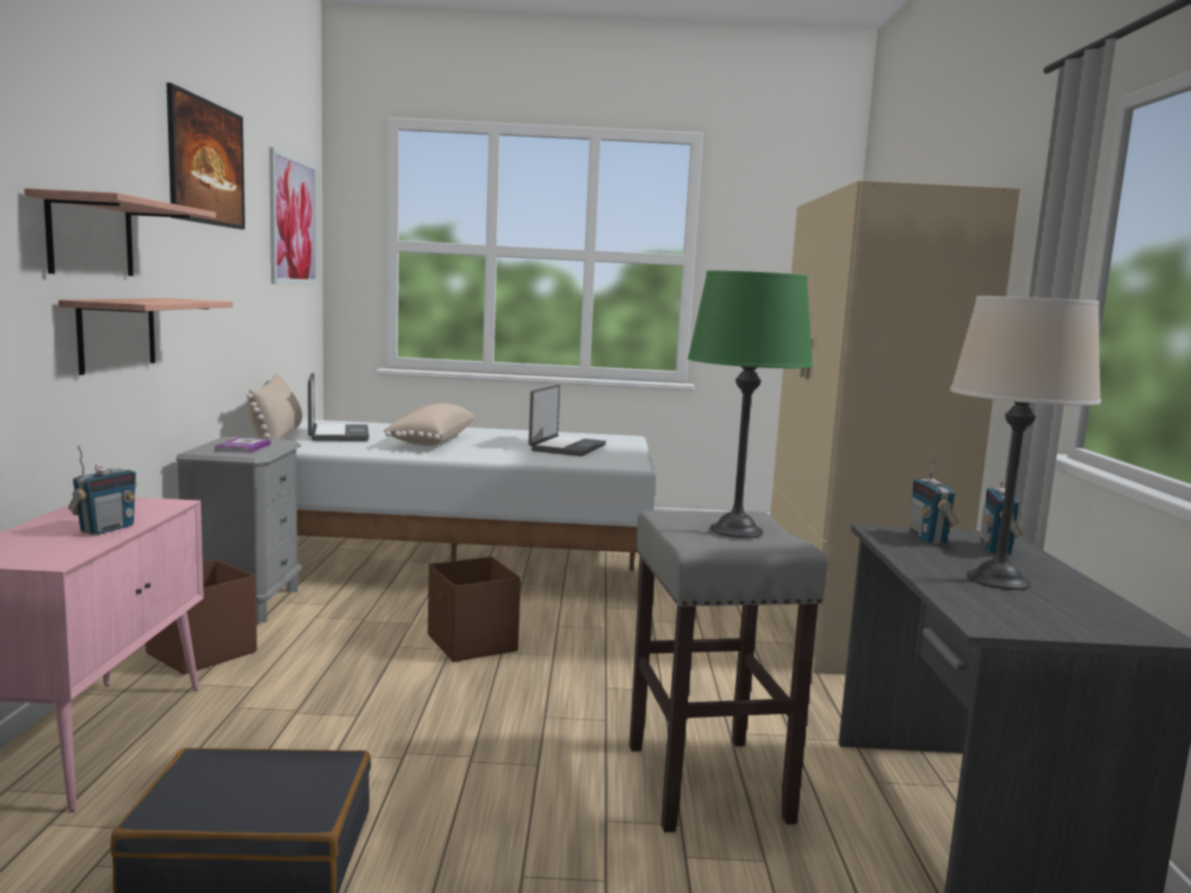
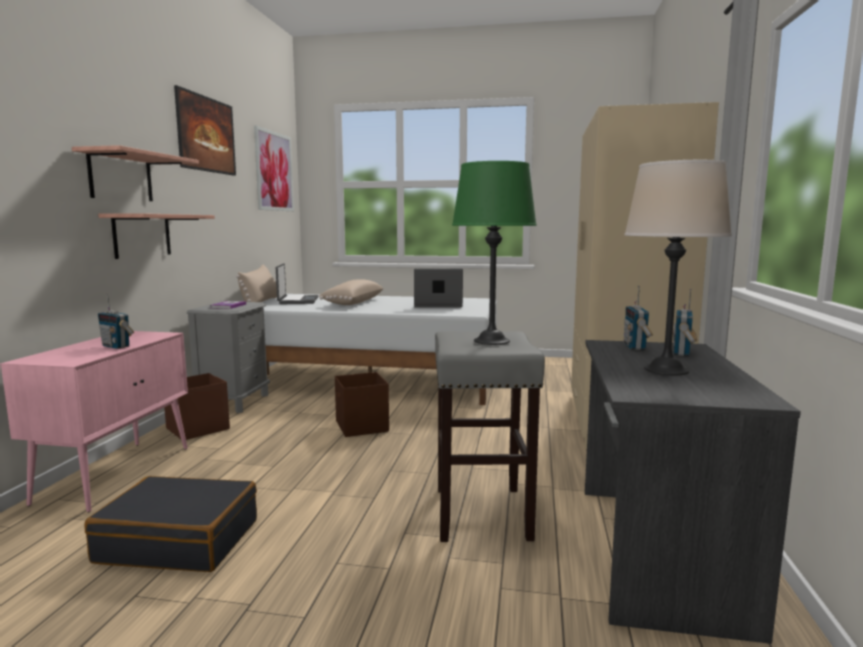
camera: 10 degrees right, 0 degrees up
(106, 529) = (116, 346): radio -> radio turned 90 degrees clockwise
(566, 447) = (437, 305): laptop -> laptop turned 120 degrees counterclockwise

